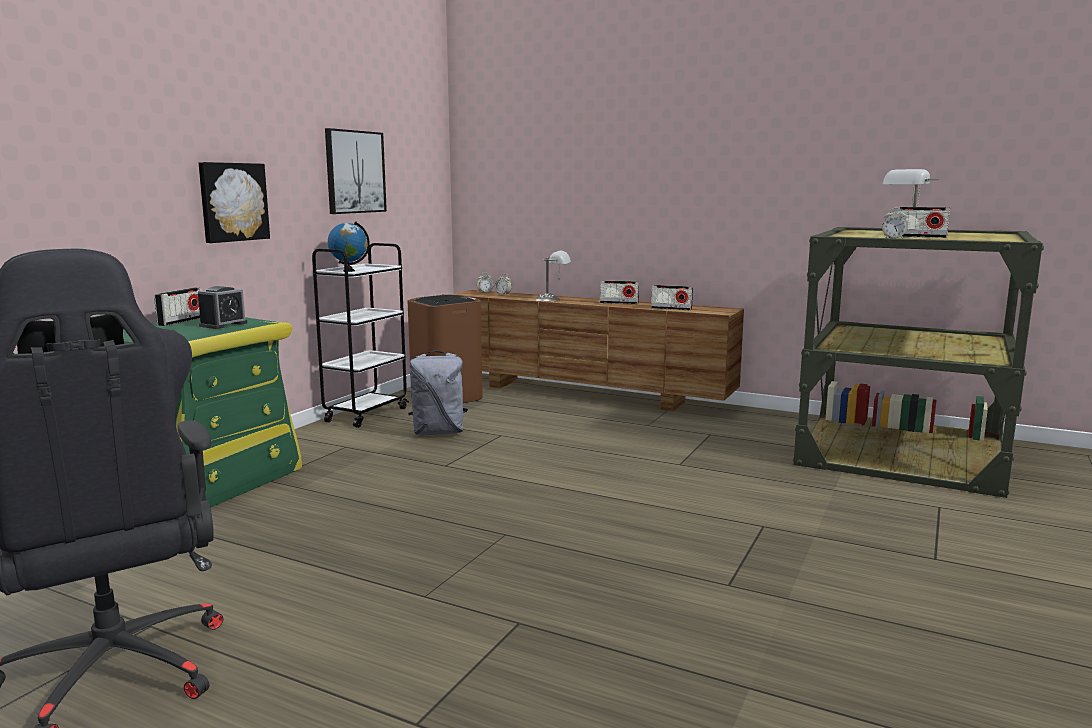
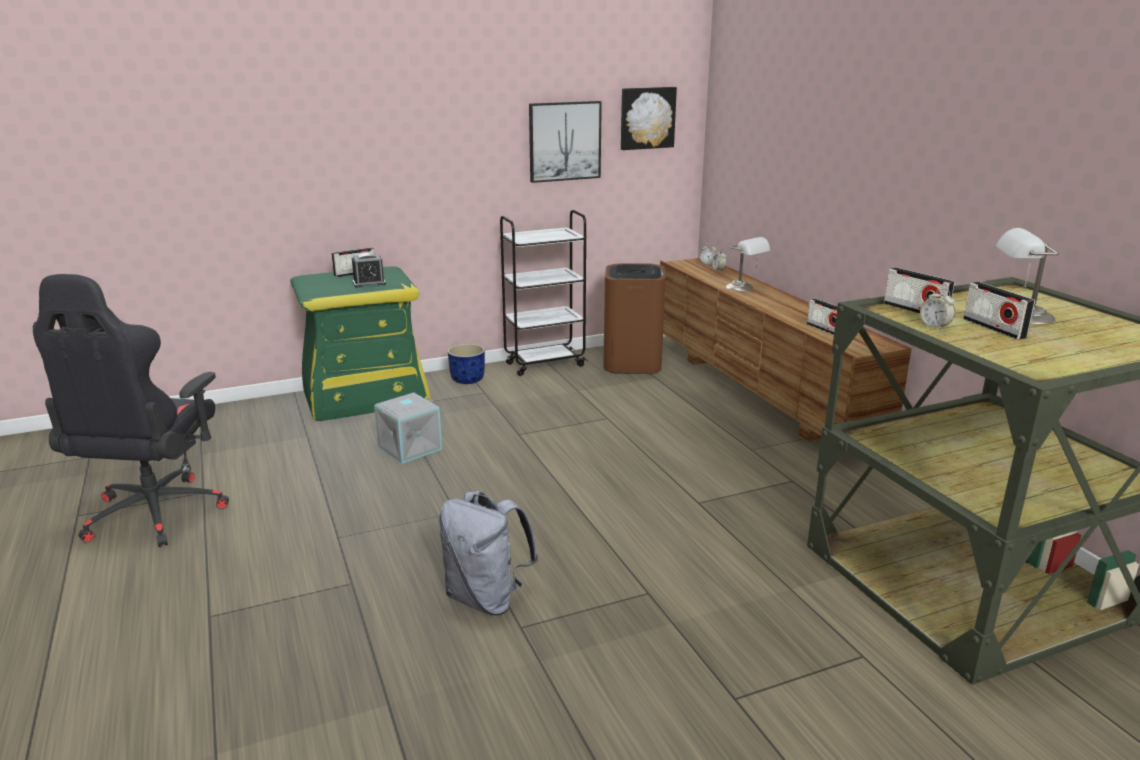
camera: 40 degrees right, 10 degrees up
(233, 202) = (422, 175): picture -> picture (647, 118)
(307, 442) = (467, 380): none -> blue planter
(349, 271) = (532, 237): globe -> none
(352, 505) = (409, 447): none -> grey storage box
(438, 432) = (566, 399): grey backpack -> grey backpack (487, 598)
(619, 303) = (795, 308): radio -> radio (915, 310)

